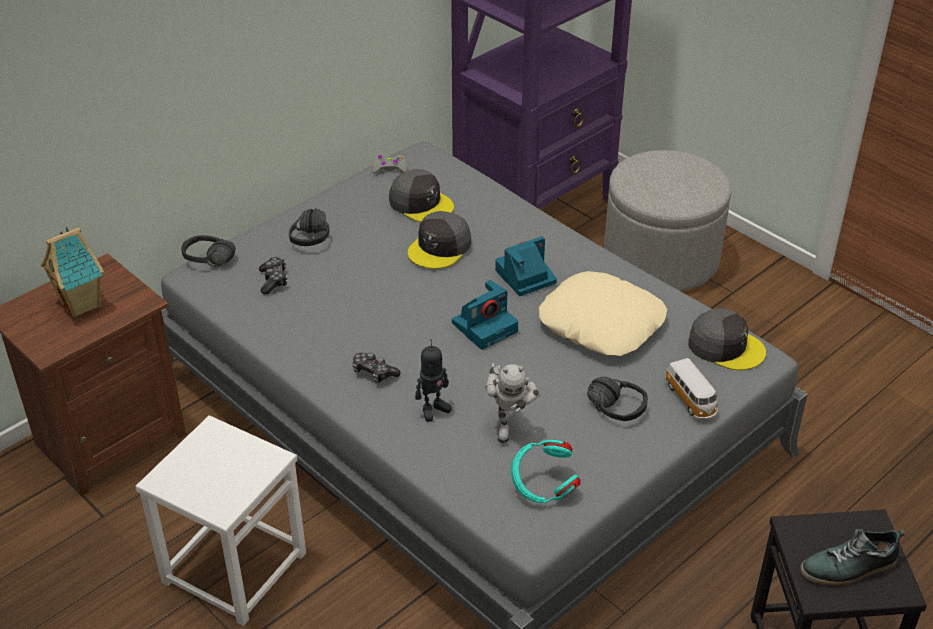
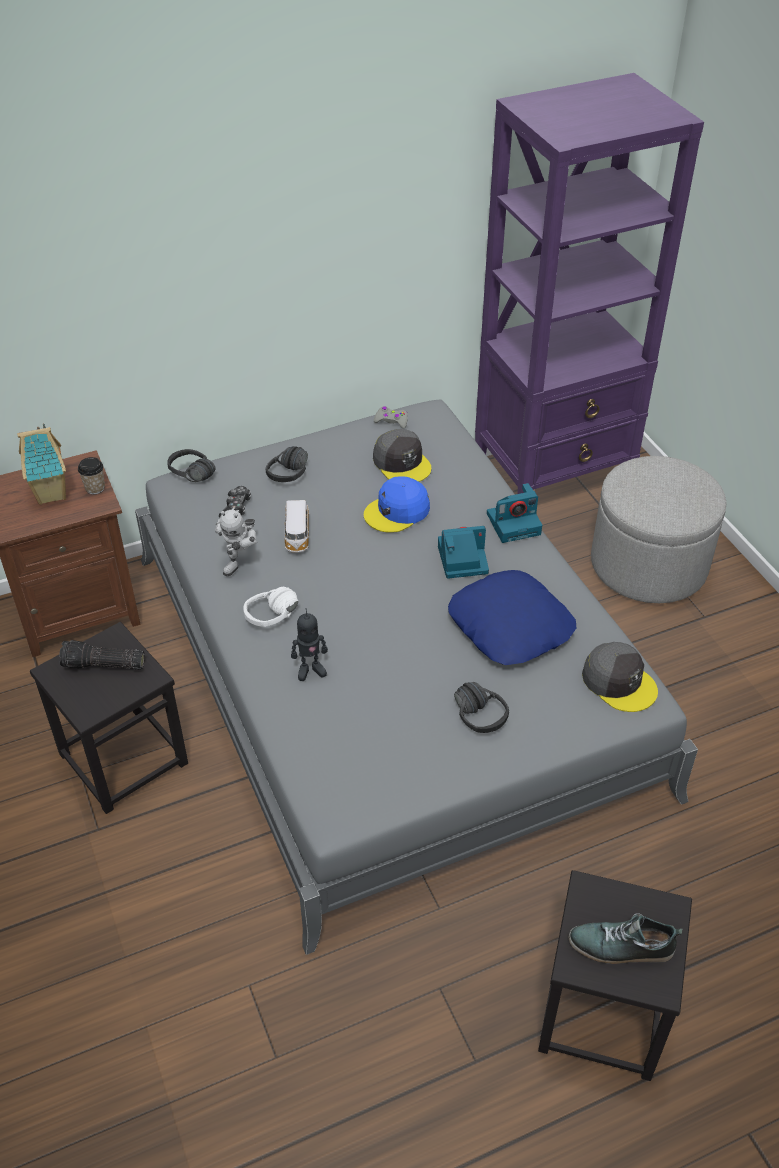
camera: 20 degrees right, 5 degrees up
(127, 289) = (95, 488): none -> cup
(214, 461) = (103, 666): none -> flashlight
(234, 567) = (123, 758): white stool -> black stool
(374, 372) = (276, 620): game controller -> white headphones
(440, 247) = (397, 511): grey cap -> blue cap
(485, 326) = (398, 600): camera -> camera (514, 523)
(508, 423) = (371, 703): toy robot -> toy robot (242, 562)
(543, 487) = (370, 776): turquoise headphones -> none
(602, 323) = (511, 626): beige pillow -> blue pillow
(691, 400) = (556, 728): toy car -> toy car (297, 535)

